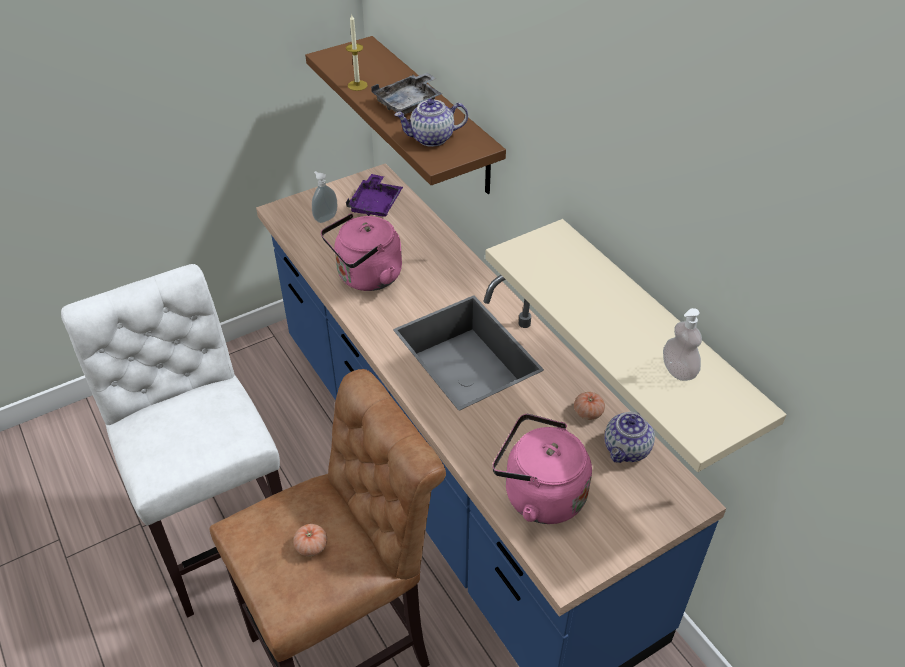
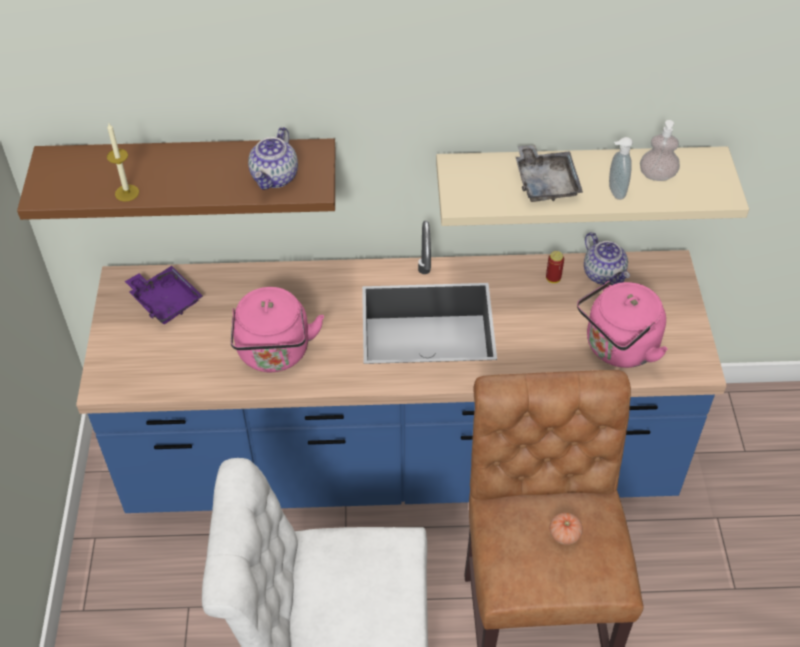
camera: 60 degrees left, 5 degrees up
(325, 218) = (151, 351): soap dispenser -> soap dispenser (614, 192)
(409, 103) = (198, 168): grey tray -> grey tray (545, 182)
(588, 412) = (553, 278): tomato -> can

